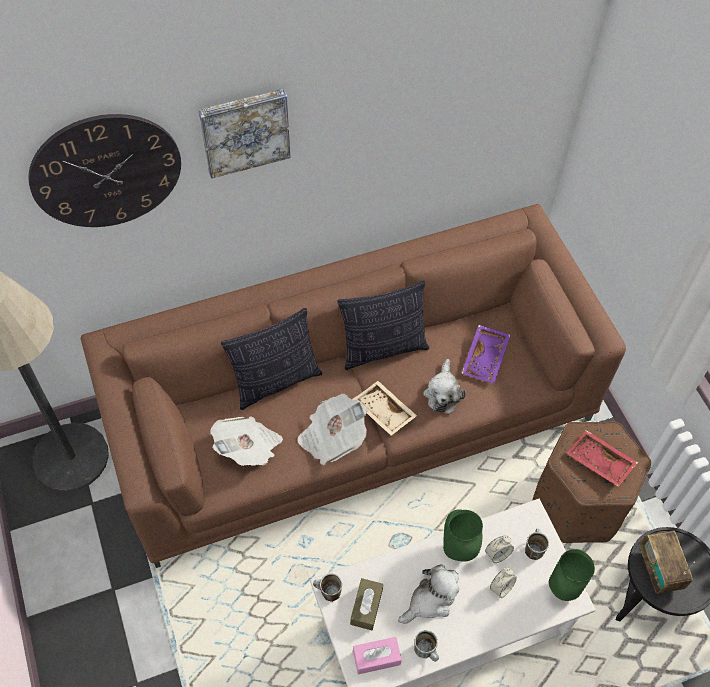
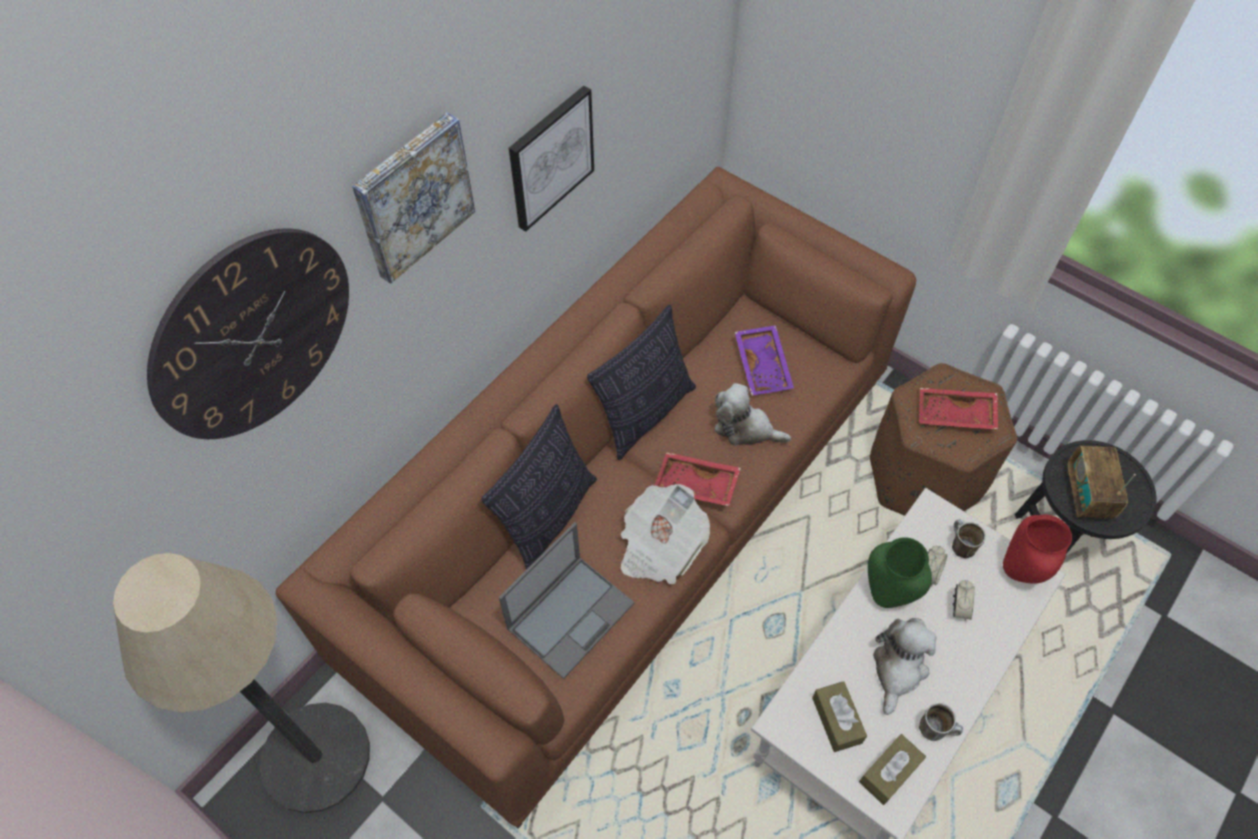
camera: 30 degrees left, 0 degrees up
(248, 448) = (571, 614): newspaper -> laptop
(327, 593) = (782, 731): mug -> none
(370, 144) = (550, 157): none -> picture
(376, 658) = (889, 772): pink tissue box -> brown tissue box
(383, 412) = (695, 486): beige tray -> red tray
(443, 393) = (745, 428): plush toy -> plush toy turned 135 degrees clockwise
(562, 588) = (1018, 572): green vase -> red vase
(659, 569) = (1087, 494): radio -> radio turned 45 degrees clockwise

